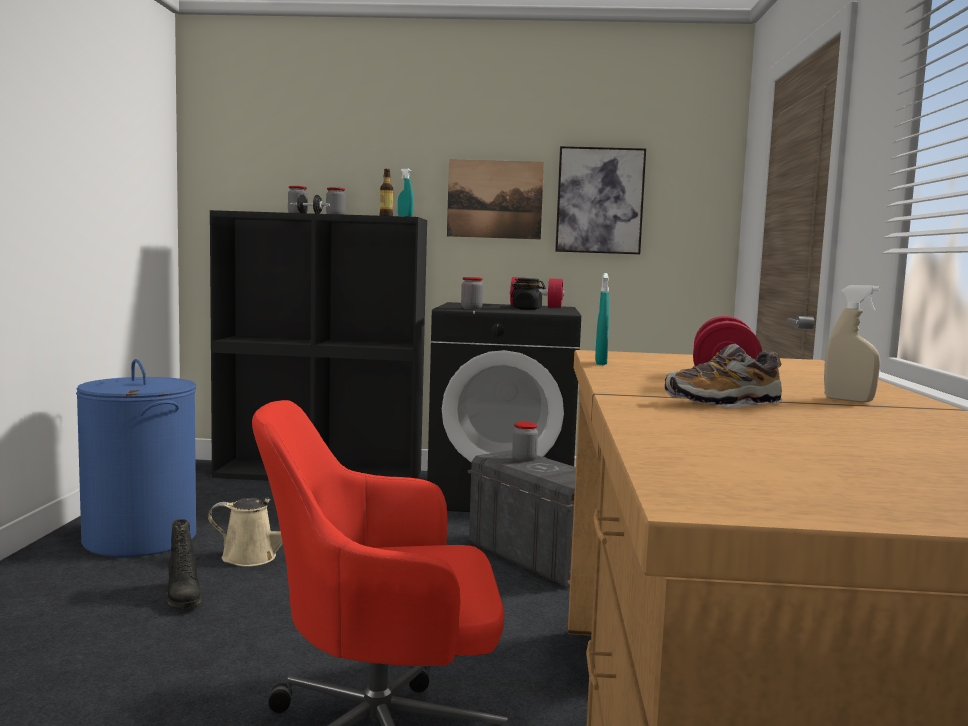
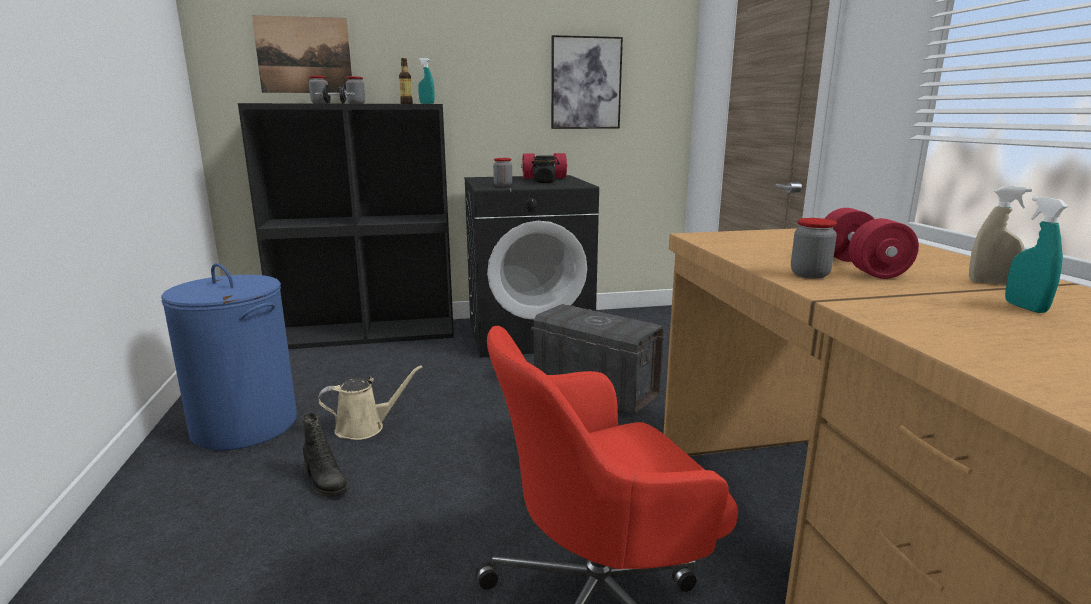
camera: 15 degrees left, 10 degrees up
(495, 199) = (498, 84): picture -> picture (304, 55)
(524, 459) = (577, 313): jar -> jar (809, 275)
(600, 363) = (728, 252): turquoise spray bottle -> turquoise spray bottle (1025, 307)
(723, 403) = (927, 301): shoe -> none

